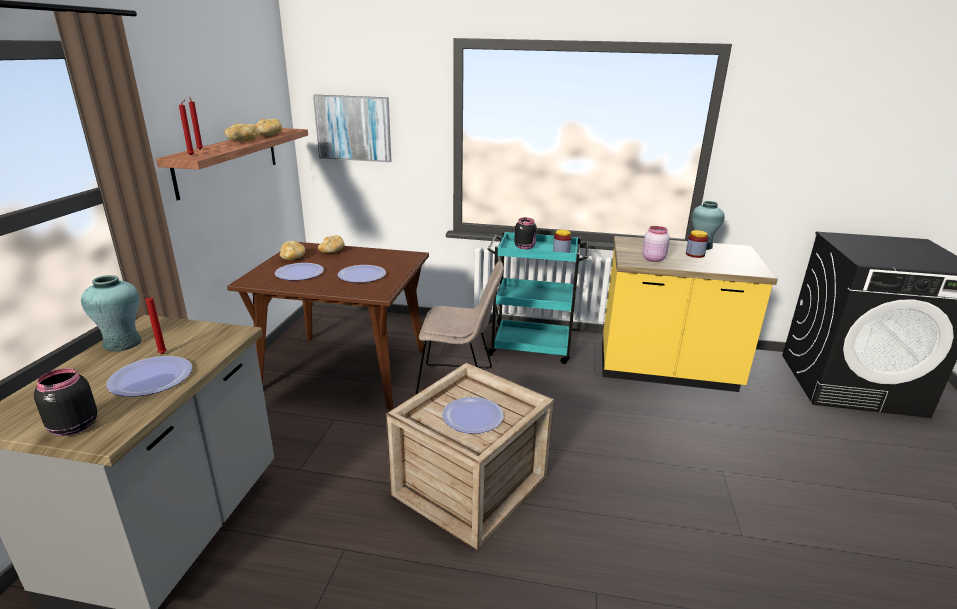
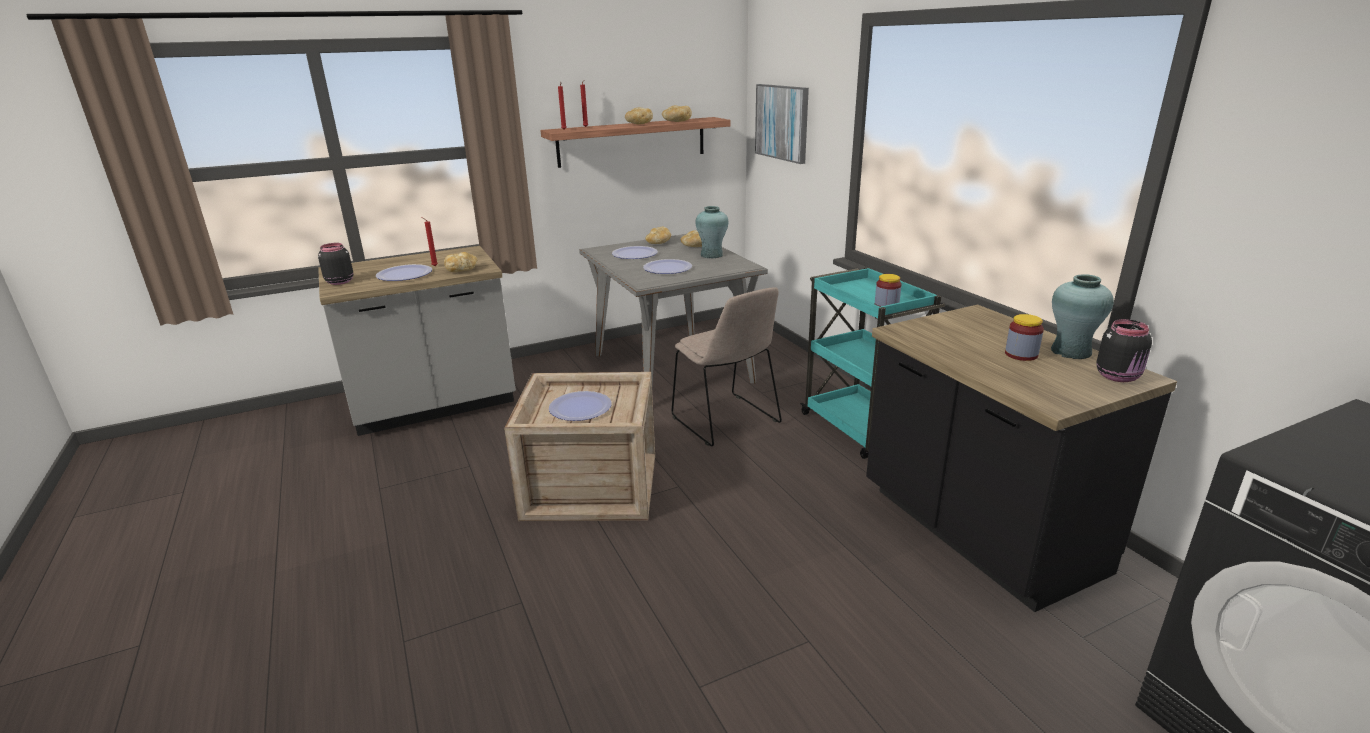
camera: 55 degrees right, 0 degrees up
(122, 343) = (436, 255): turquoise vase -> turquoise vase (711, 255)
(214, 344) = (461, 270): none -> bread
(345, 369) = (671, 368): brown dining table -> grey dining table
(525, 247) = (862, 289): black jar -> black jar (1118, 377)
(652, 259) = (939, 337): pink jar -> none
(666, 371) = (977, 533): yellow counter -> black counter

